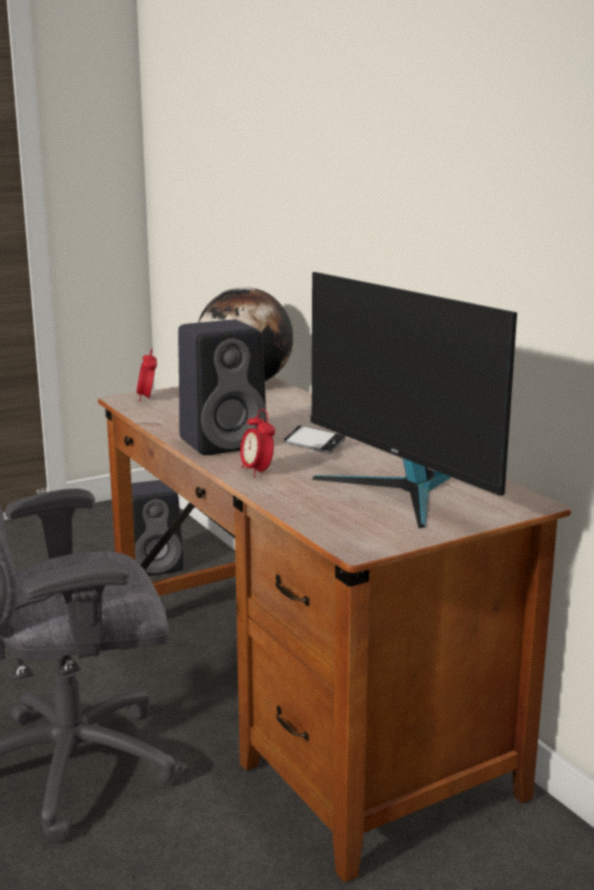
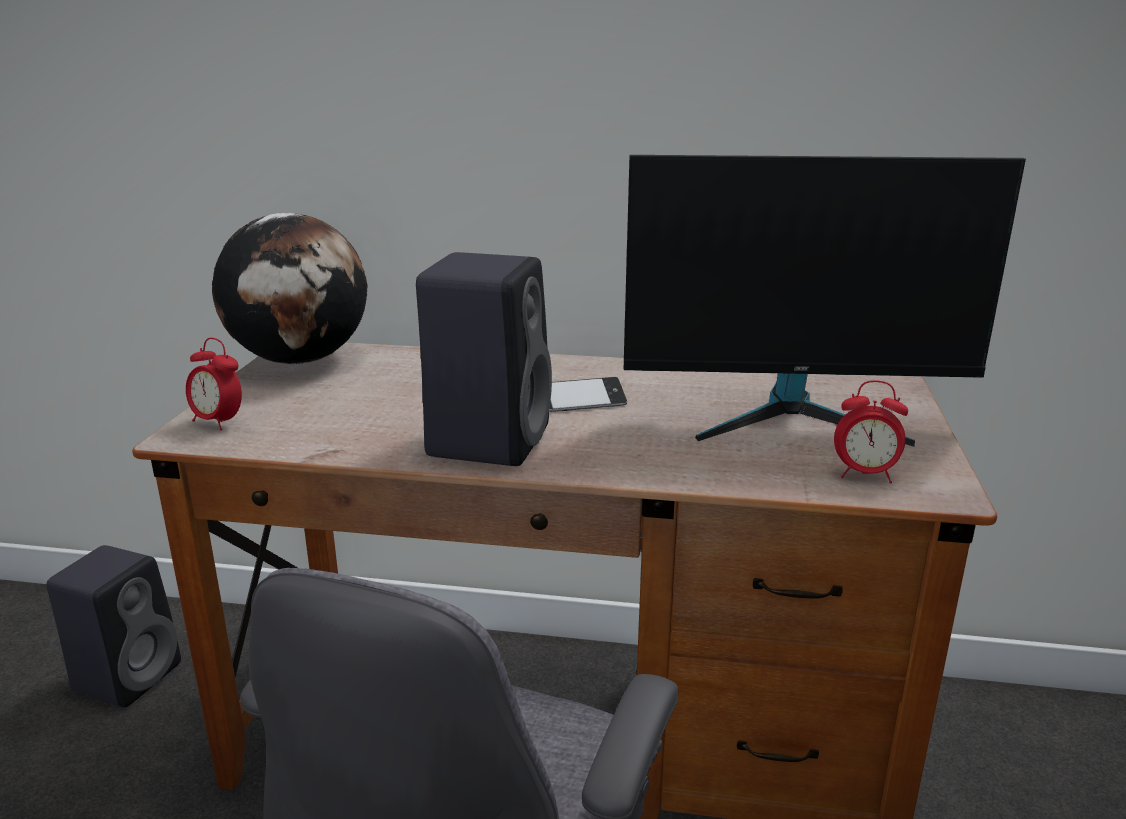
camera: 50 degrees left, 5 degrees up
(257, 472) = (628, 458): alarm clock -> alarm clock (865, 475)

